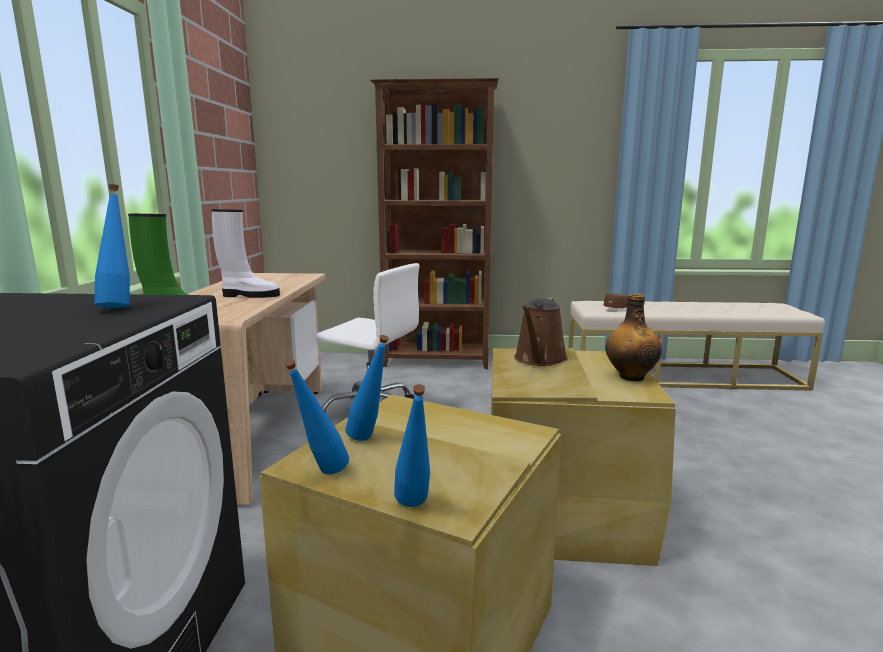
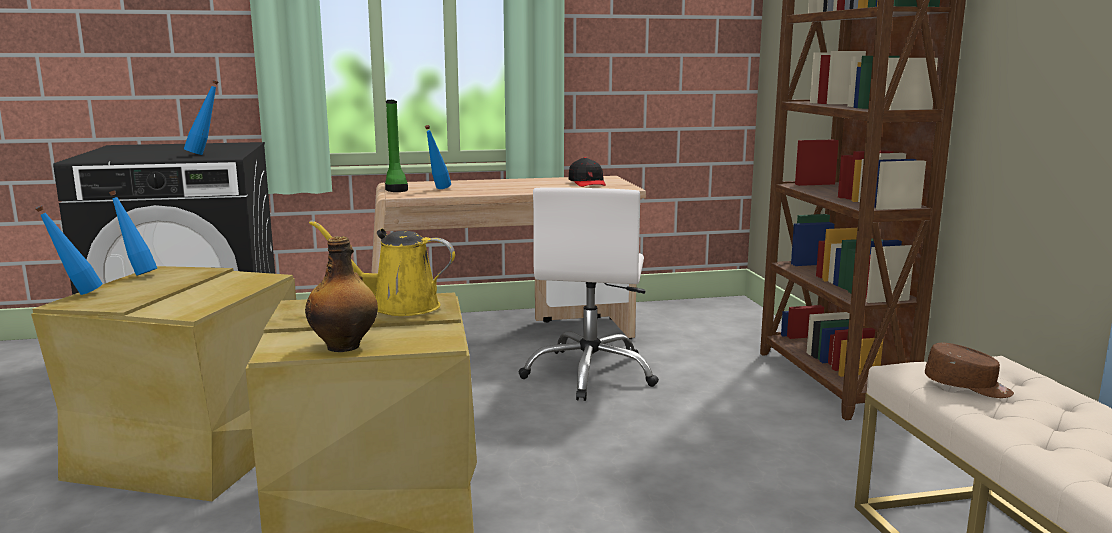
camera: 75 degrees right, 0 degrees up
(249, 295) = (487, 189): white boot -> none
(269, 278) = (587, 183): none -> black cap
(369, 440) = (184, 276): blue bottle -> blue bottle (438, 189)
(539, 359) = (398, 307): brown watering can -> yellow watering can

